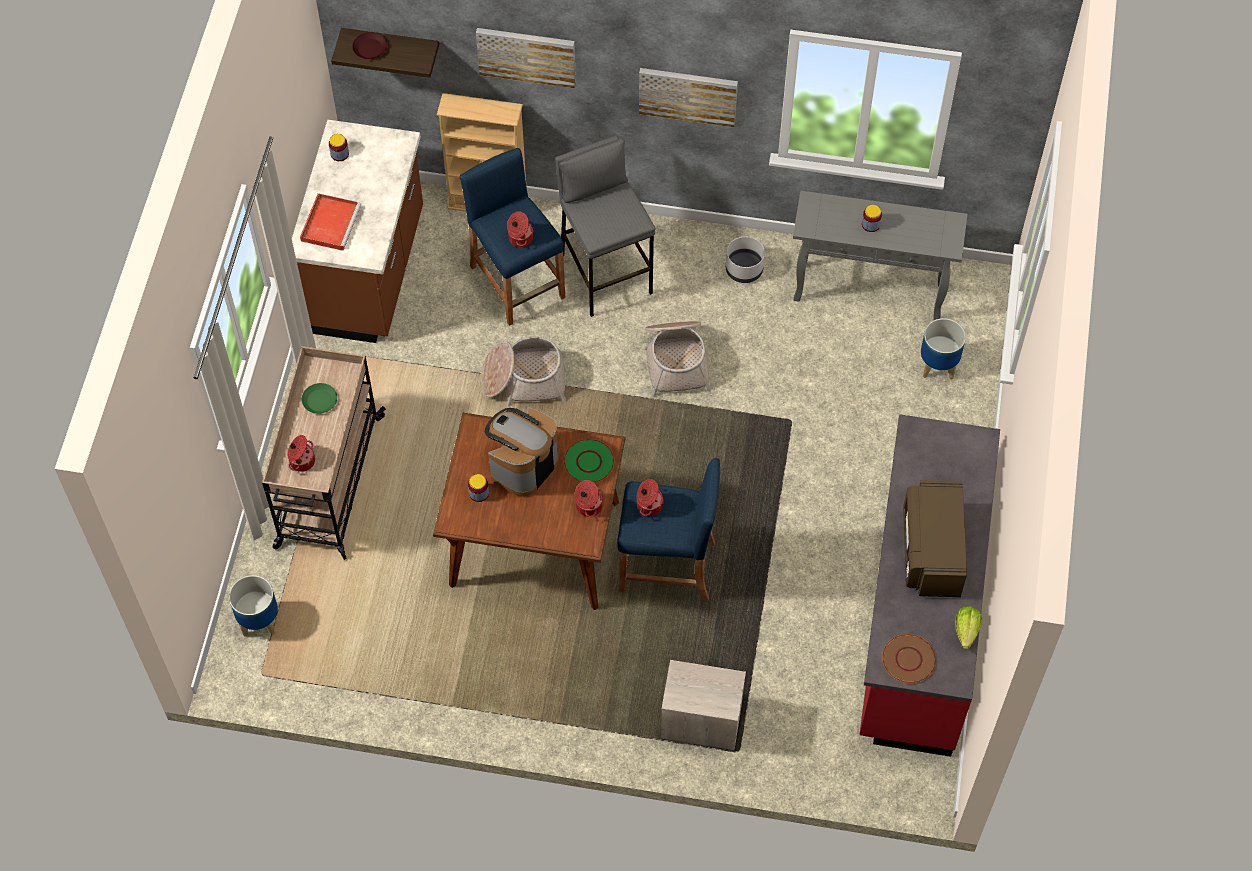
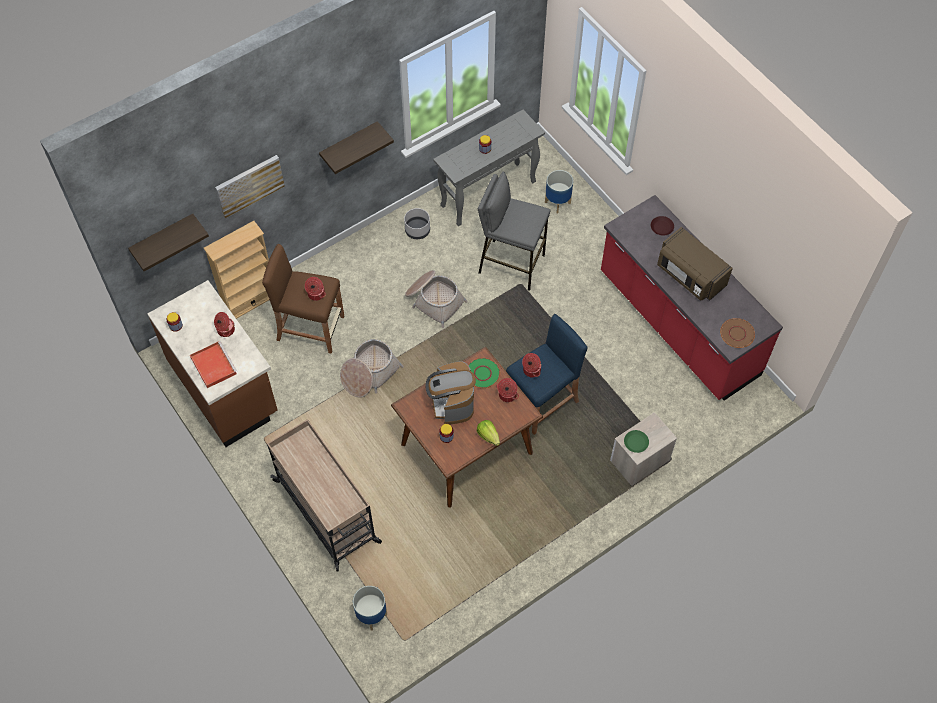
camera: 45 degrees left, 0 degrees up
(301, 460) = (332, 503): cooking pot -> cooking pot (225, 330)
(319, 400) = (305, 464): green plate -> green plate (635, 442)
(369, 48) = (158, 246): brown plate -> brown plate (661, 227)
(517, 282) = (310, 328): blue stool -> brown stool
(605, 273) = (351, 287): grey stool -> grey stool (511, 264)
(688, 95) = (349, 145): picture -> shelf
(966, 631) = (746, 298): lettuce -> lettuce (488, 436)

